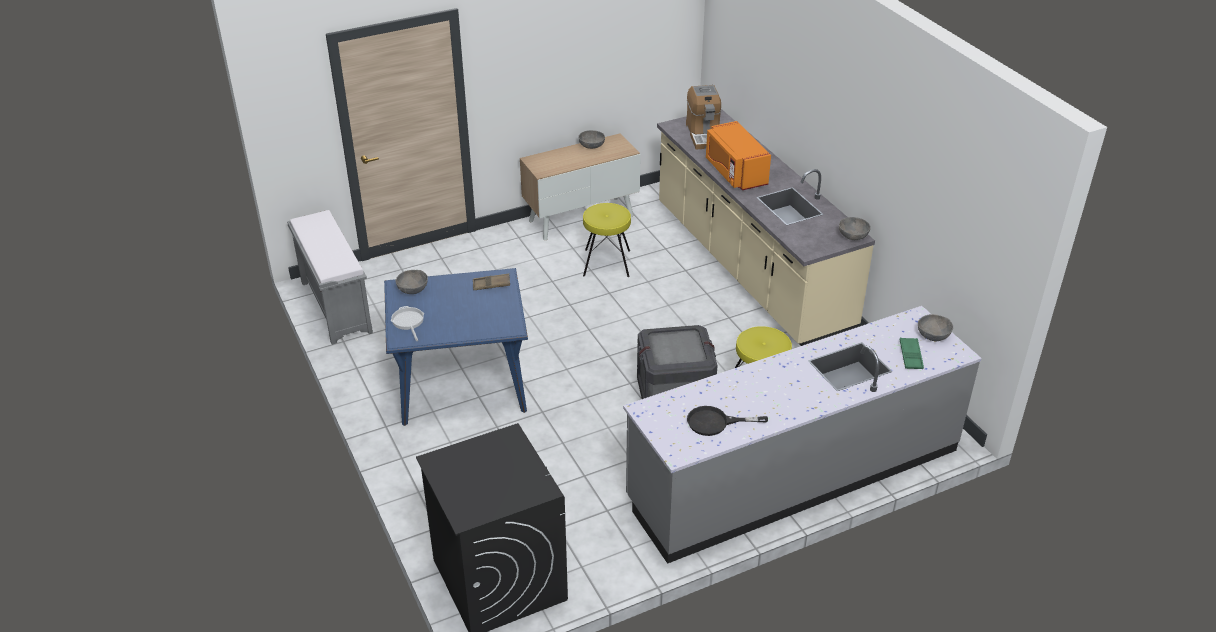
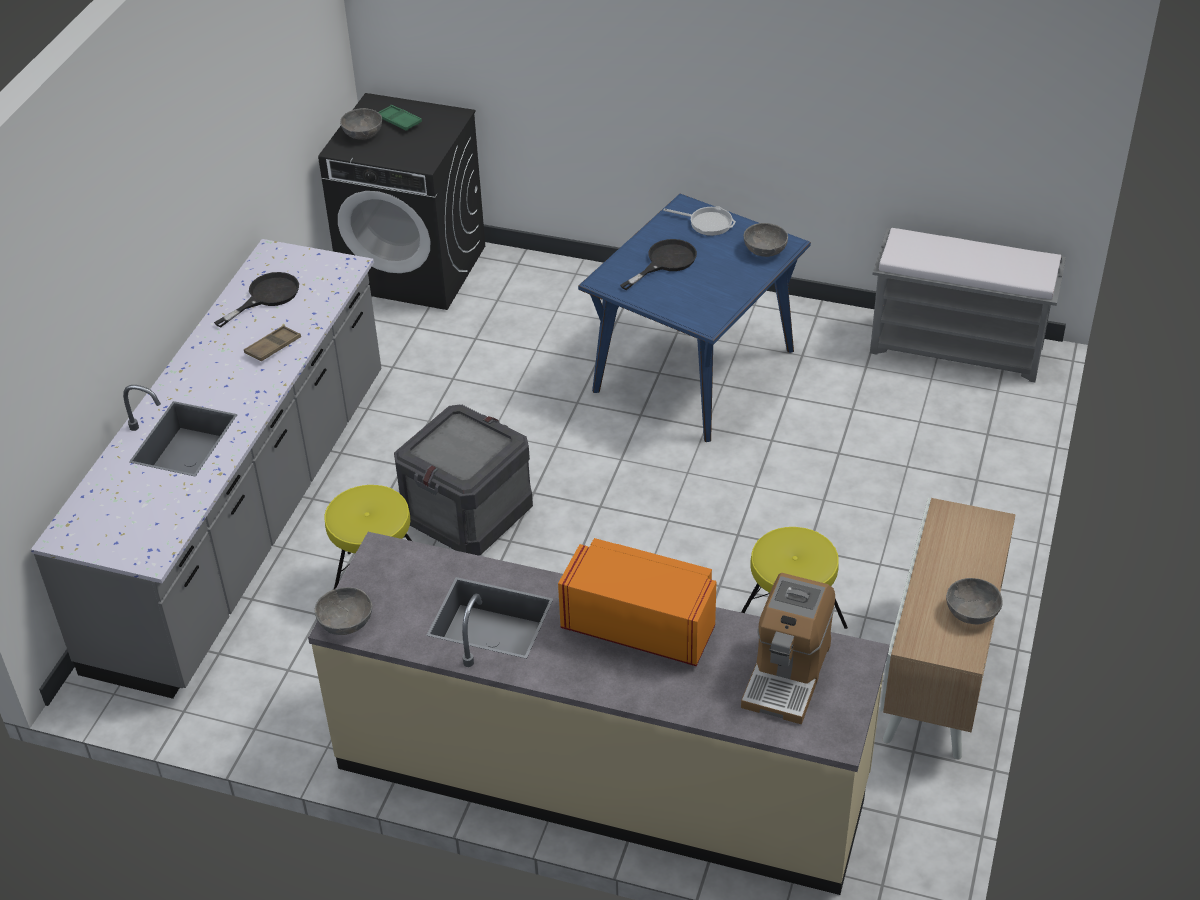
camera: 135 degrees right, 5 degrees up
(467, 316) = (665, 262): none -> black frying pan
(491, 284) = (701, 305): brown tray -> brown tray (273, 347)
(704, 135) = (787, 674): coffee machine -> coffee machine turned 105 degrees counterclockwise
(910, 356) = (121, 495): green tray -> green tray (399, 121)
(933, 335) = (113, 542): grey bowl -> grey bowl (362, 134)

